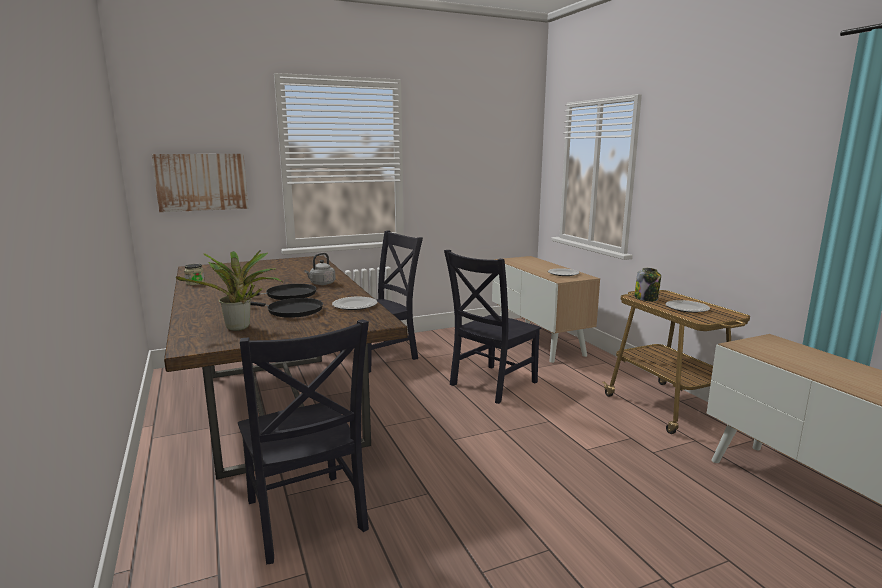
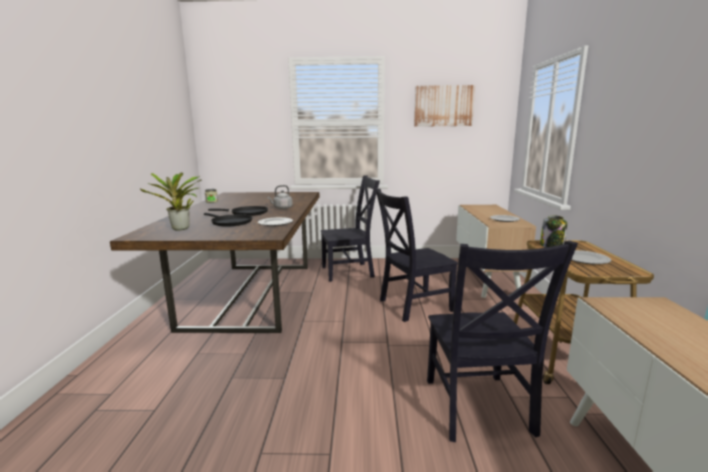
camera: 25 degrees right, 0 degrees up
(202, 182) = (239, 136): picture -> picture (443, 106)
(306, 519) = (191, 373): black chair -> black chair (478, 409)

